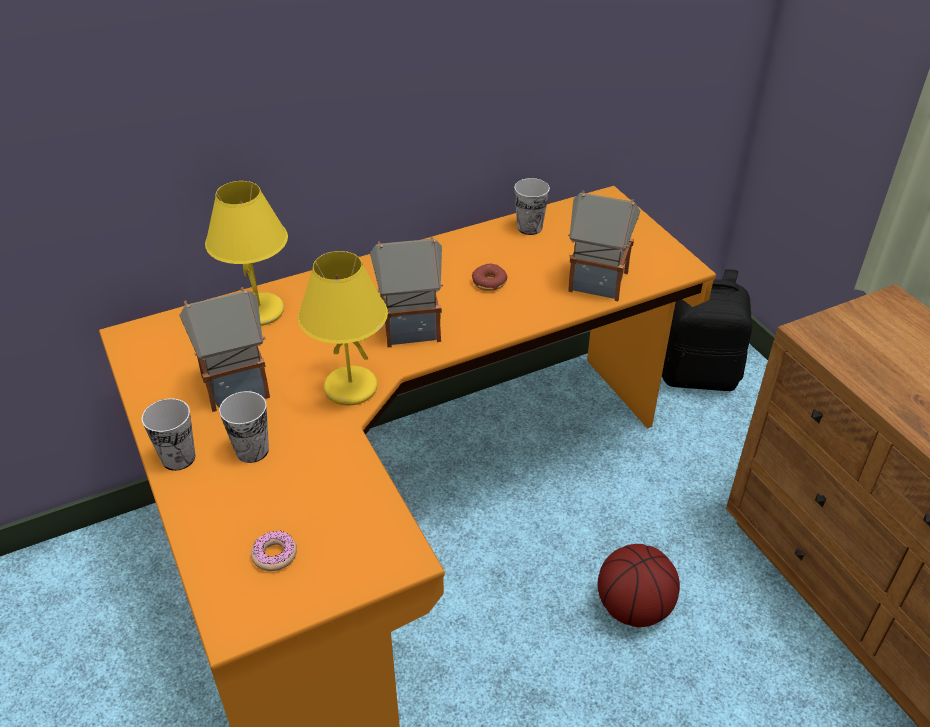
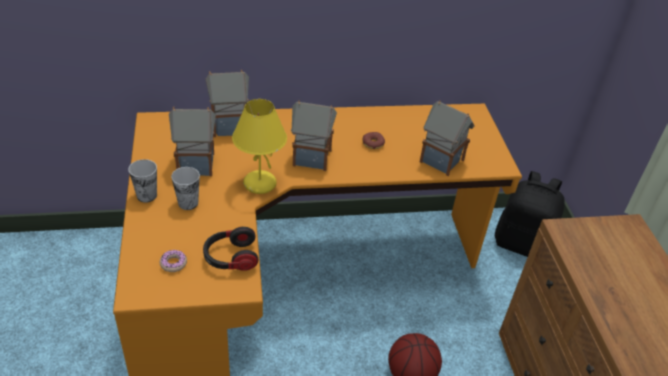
camera: 15 degrees right, 0 degrees up
(261, 312) = (230, 126): yellow table lamp -> toy house
(362, 518) = (230, 258): none -> headphones
(529, 227) = (415, 116): cup -> none

